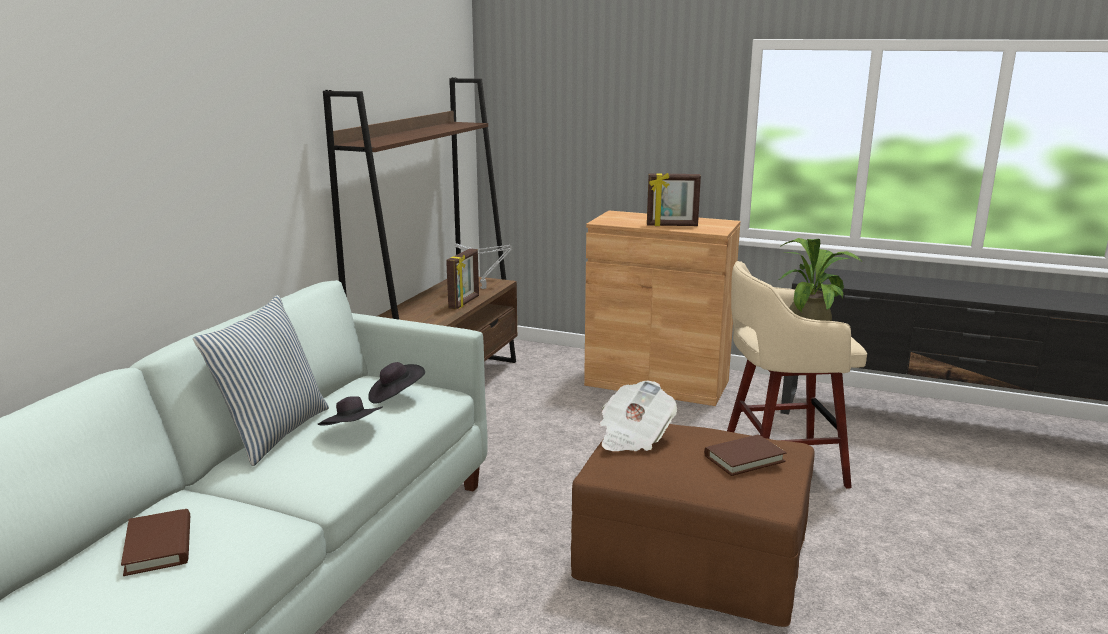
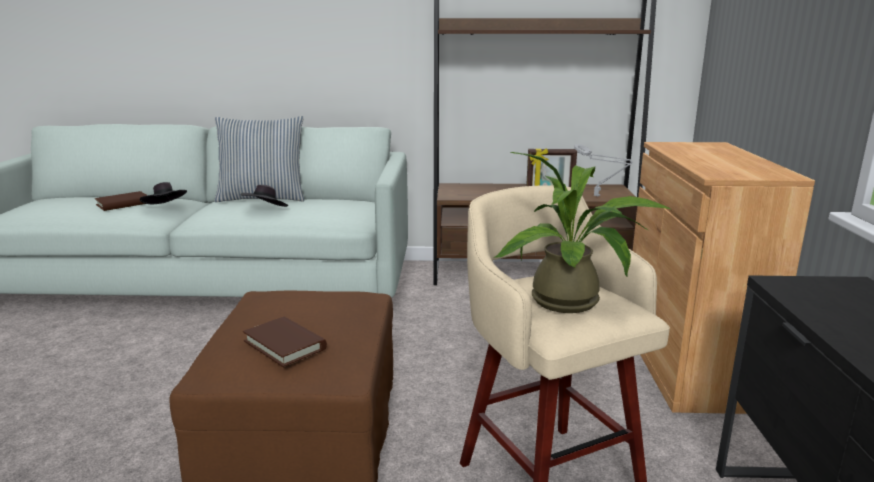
camera: 70 degrees right, 0 degrees up
(396, 396) = (328, 209): black hat -> black hat (166, 207)
(633, 437) = (319, 294): newspaper -> none
(672, 225) = (702, 161): picture frame -> none

